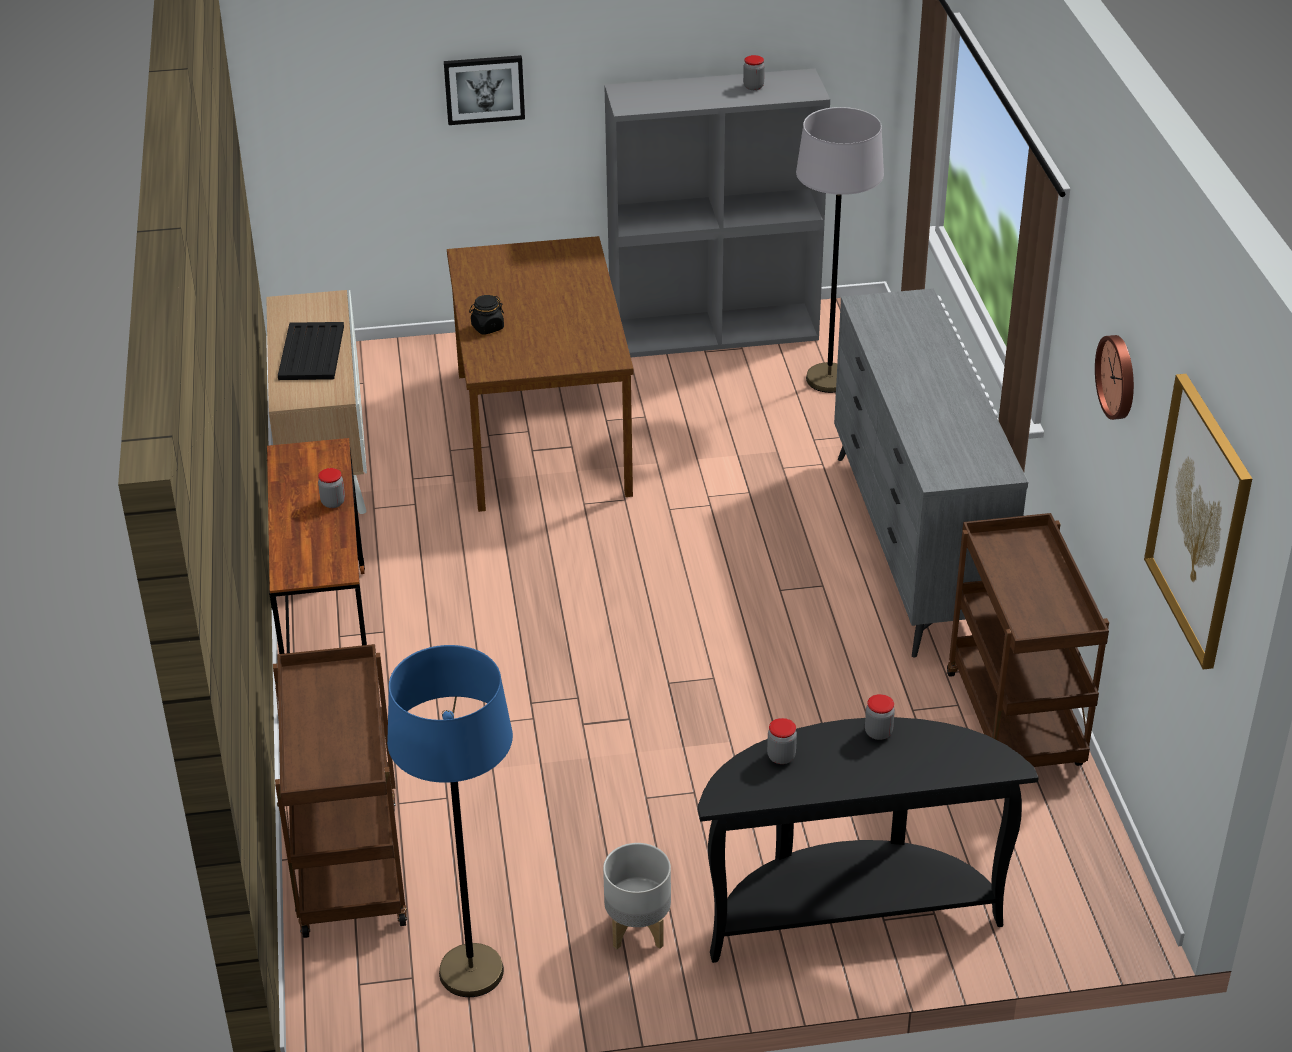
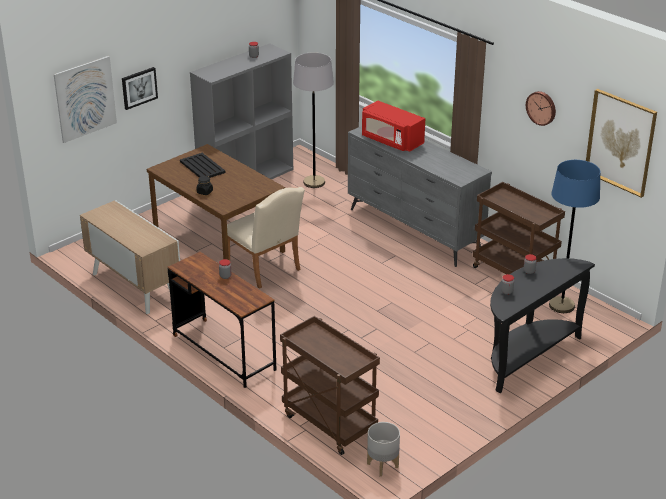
camera: 35 degrees left, 5 degrees down
(312, 352) = (131, 228): black tray -> black tray (202, 167)
(357, 83) = (85, 99): none -> picture
(471, 972) = (419, 436): blue floor lamp -> blue floor lamp (561, 306)
(564, 517) = (266, 269): none -> beige chair
(637, 930) = (462, 395): grey planter -> grey planter (382, 465)
(901, 344) = (391, 141): none -> red microwave

